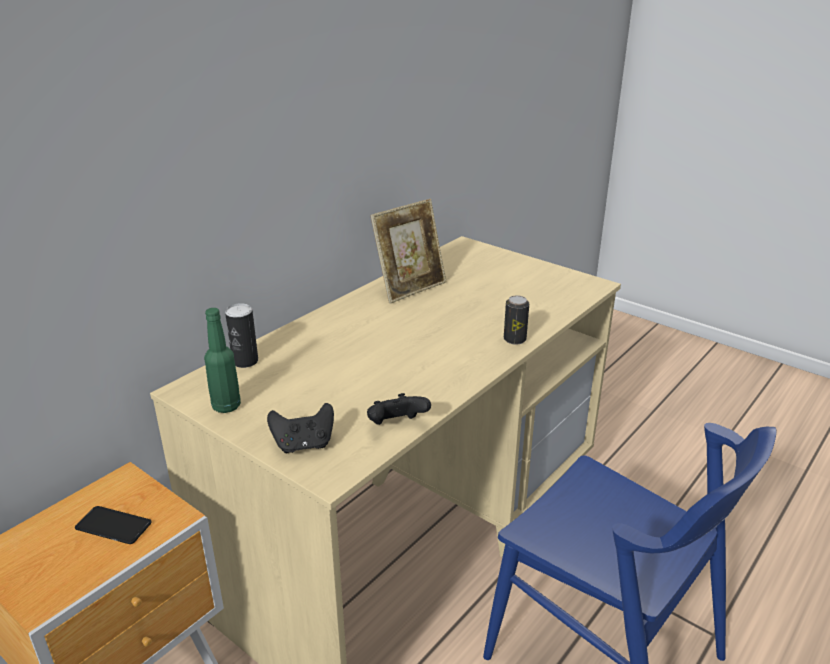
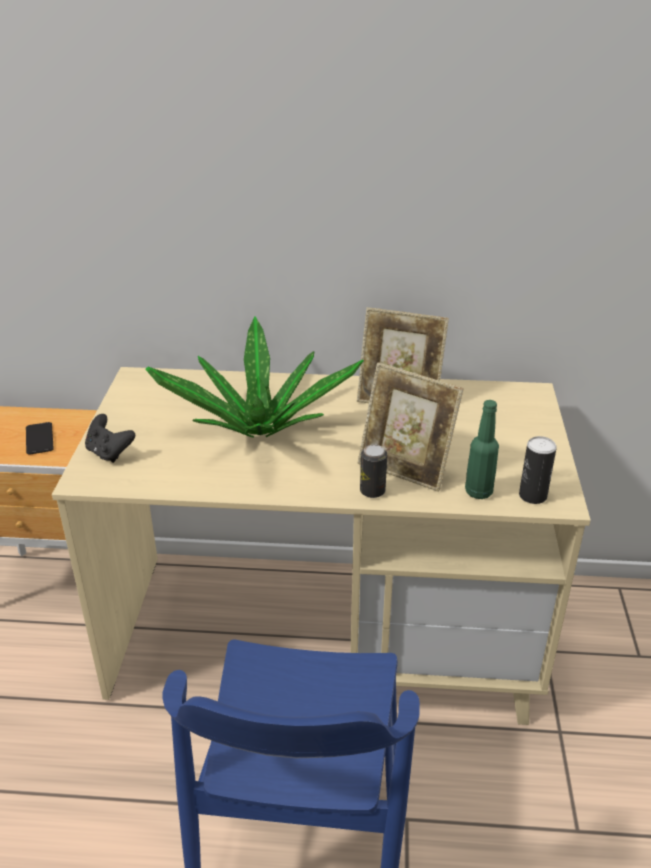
camera: 55 degrees right, 5 degrees up
(226, 406) = (129, 401): green bottle -> green bottle (478, 492)
(245, 361) = (193, 381): can -> can (532, 496)
(369, 356) = (259, 428): none -> potted plant
(396, 426) = (169, 483): black game controller -> none
(501, 318) = (405, 469): none -> picture frame

